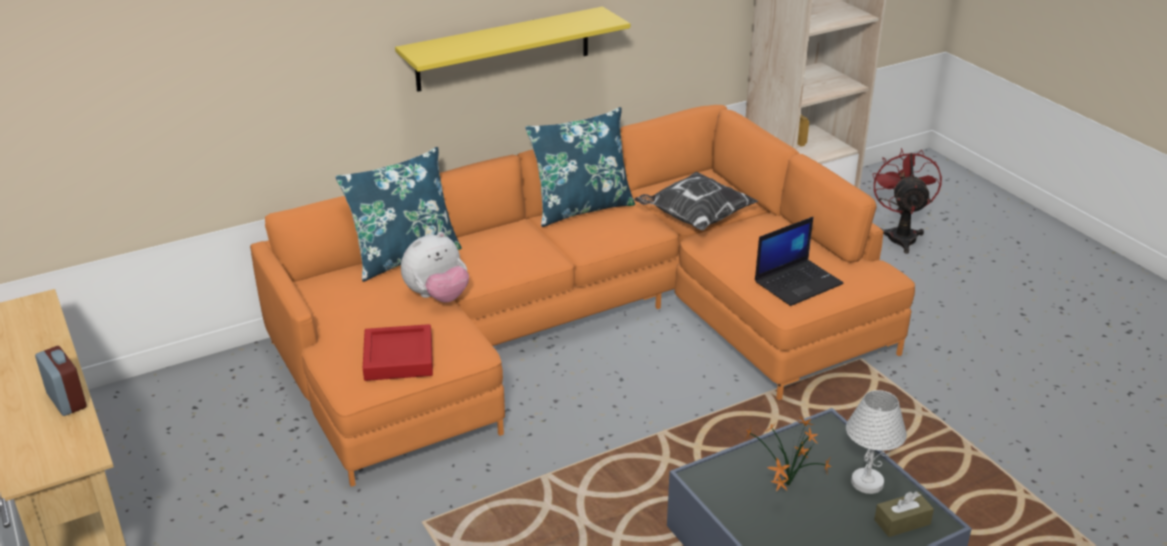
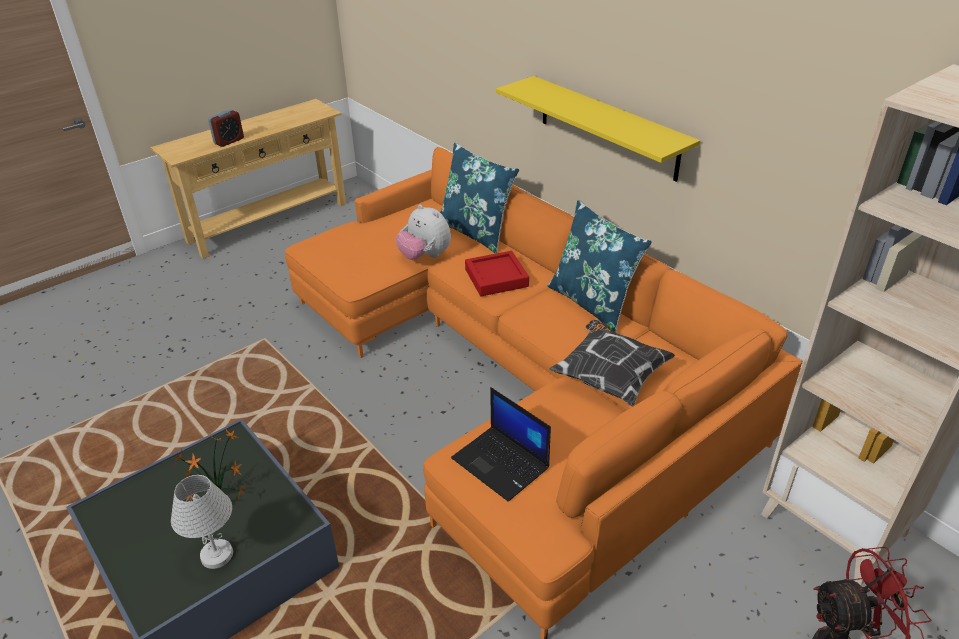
camera: 80 degrees right, 5 degrees up
(398, 358) = (339, 254): red tray -> red tray (496, 278)
(902, 522) = (157, 583): brown tissue box -> none

